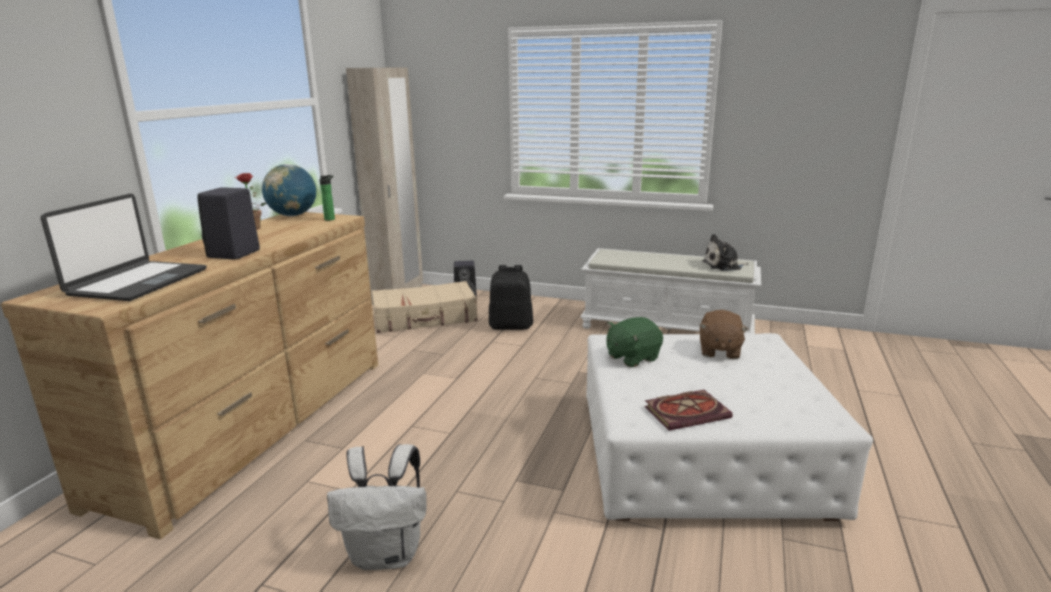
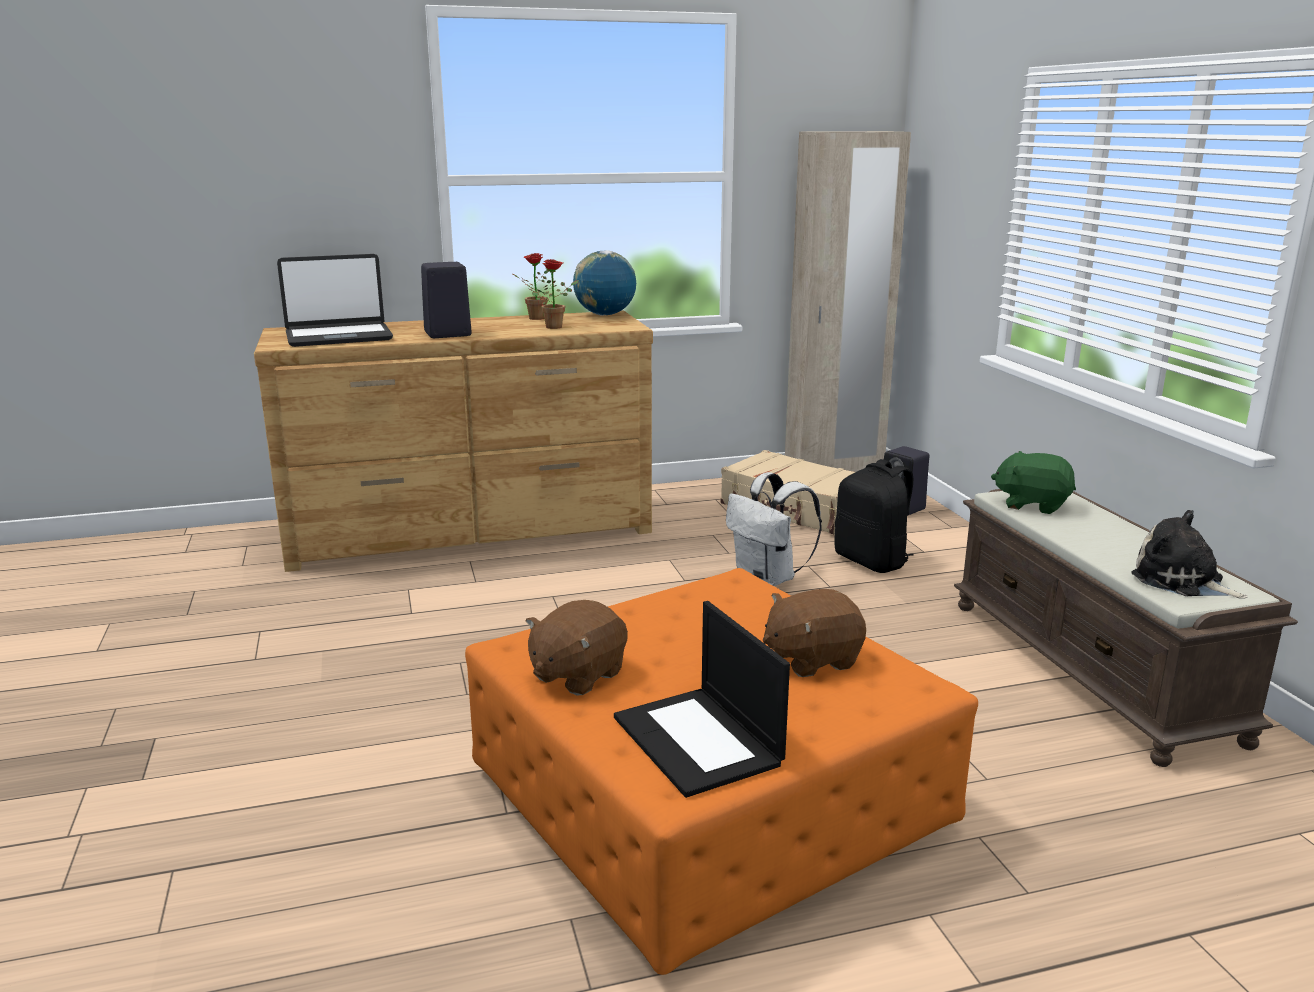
camera: 55 degrees right, 0 degrees up
(294, 229) = (557, 326): none -> potted plant
(331, 219) = (616, 325): bottle -> none
(387, 554) = (334, 666): white backpack -> white backpack (768, 579)
(632, 357) = (697, 607): green plush toy -> green plush toy (1032, 504)
(667, 327) = (1092, 669): white bench -> brown bench
(688, 412) = (577, 675): book -> brown plush toy
(700, 455) = (710, 800): white ottoman -> orange ottoman
(789, 400) = (699, 741): none -> laptop

